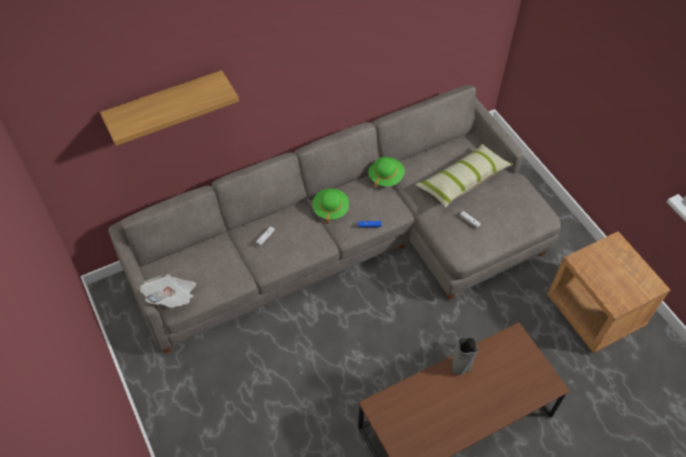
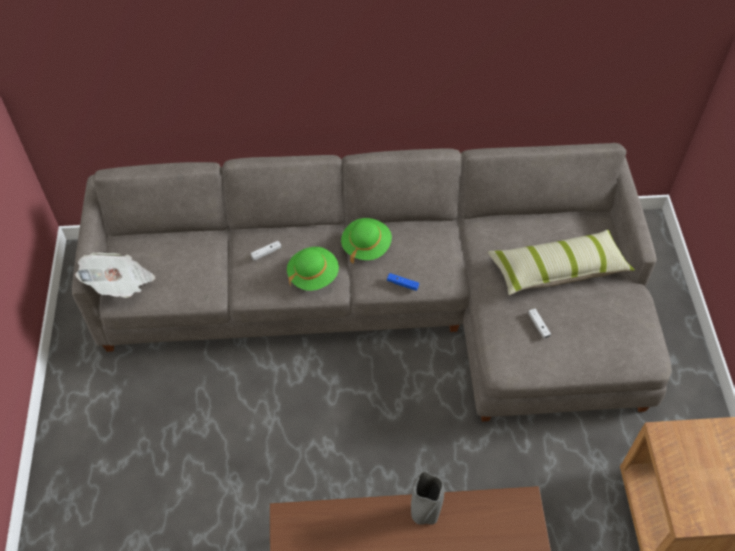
camera: 25 degrees right, 0 degrees up
(166, 105) = (172, 40): shelf -> none
(385, 177) = (457, 230): green hat -> green hat (313, 275)

